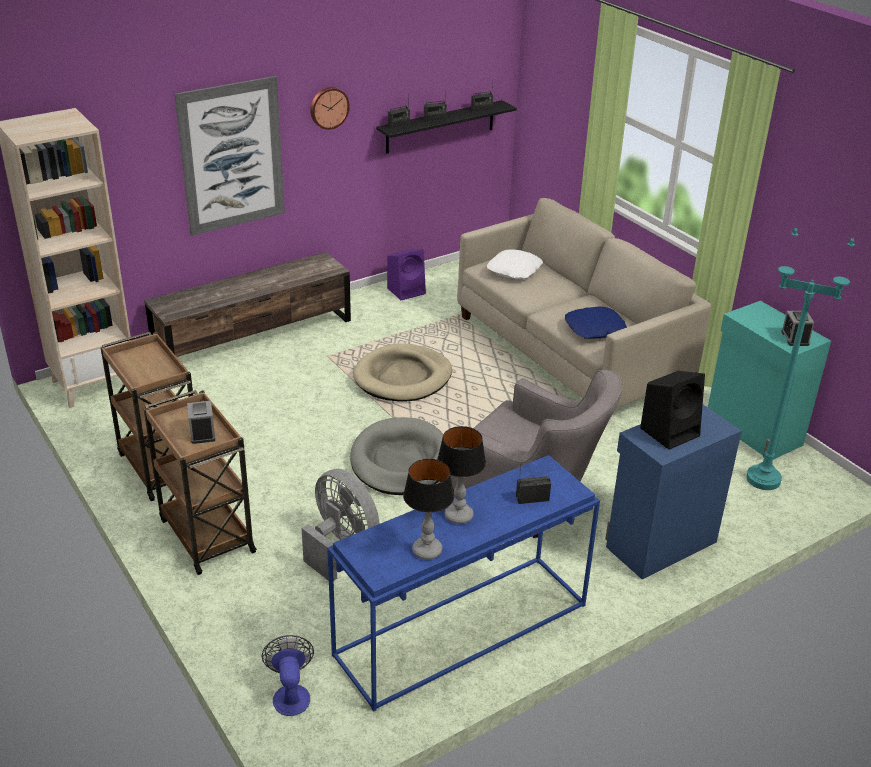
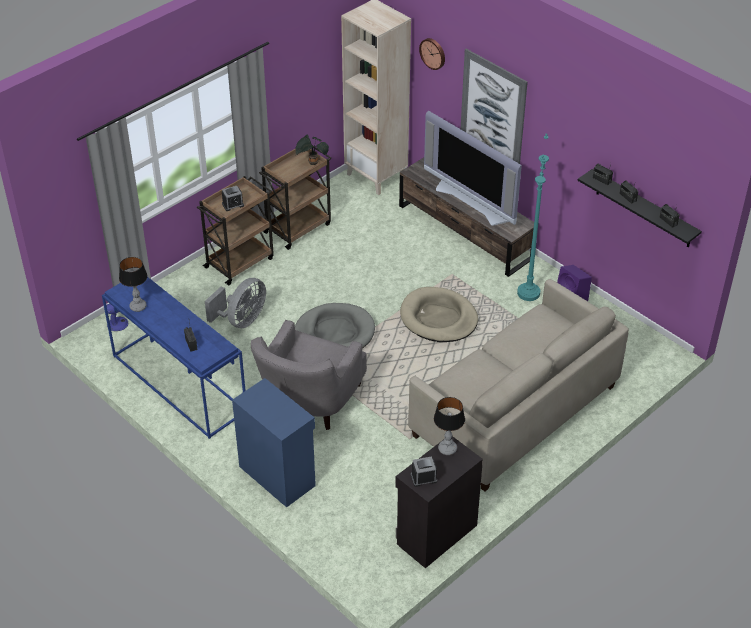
camera: 80 degrees right, 10 degrees up
(147, 351) = (312, 163): none -> potted plant
(260, 282) = (473, 201): none -> television
(328, 107) = (559, 129): wall clock -> wall clock (433, 53)
(458, 516) = (169, 315): table lamp -> table lamp (447, 449)
(514, 270) = (540, 329): white pillow -> none
(595, 329) = (460, 384): blue pillow -> none
(670, 431) = (271, 403): black speaker -> none
(753, 431) = (435, 534): turquoise cabinet -> black cabinet
(763, 479) = (369, 538): turquoise floor lamp -> turquoise floor lamp (528, 293)

